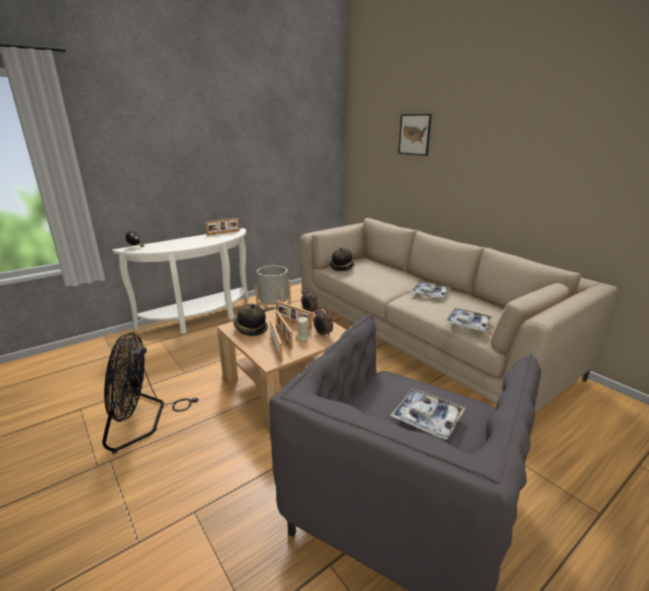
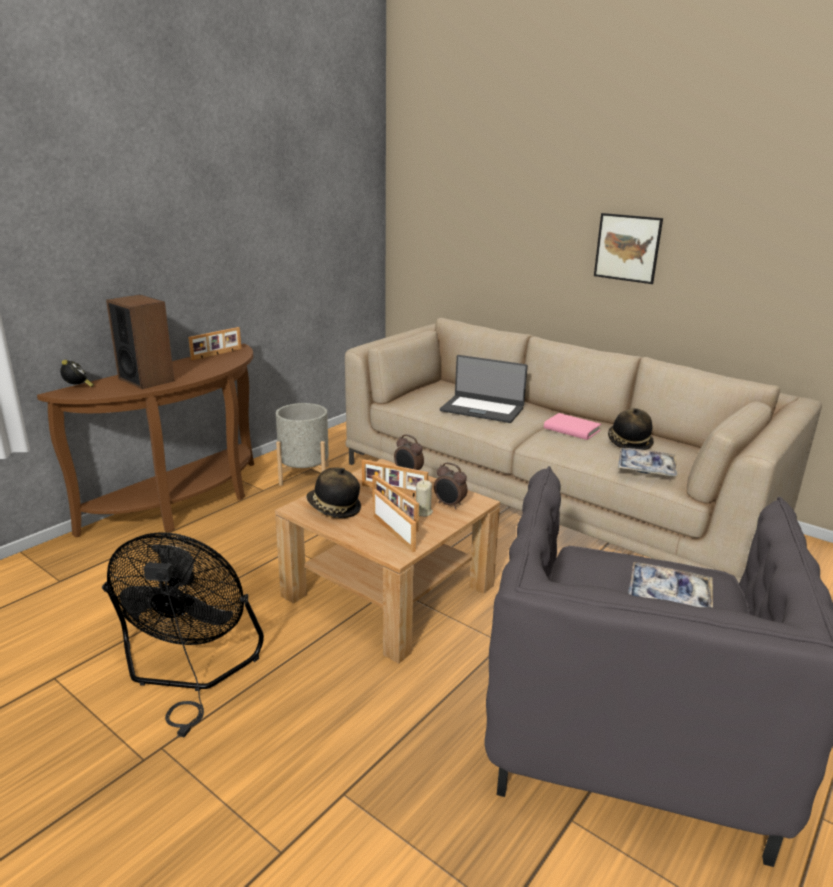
camera: 15 degrees left, 0 degrees up
(146, 417) = (184, 672): black fan -> black fan turned 120 degrees clockwise
(174, 244) = (146, 379): none -> speaker
(201, 319) = (186, 504): white console table -> brown console table
(342, 267) = (419, 399): hat -> hat (629, 443)
(377, 276) = (482, 409): none -> laptop
(414, 134) = (512, 188): picture -> picture (627, 248)
(430, 293) = (571, 429): tray -> pink book

